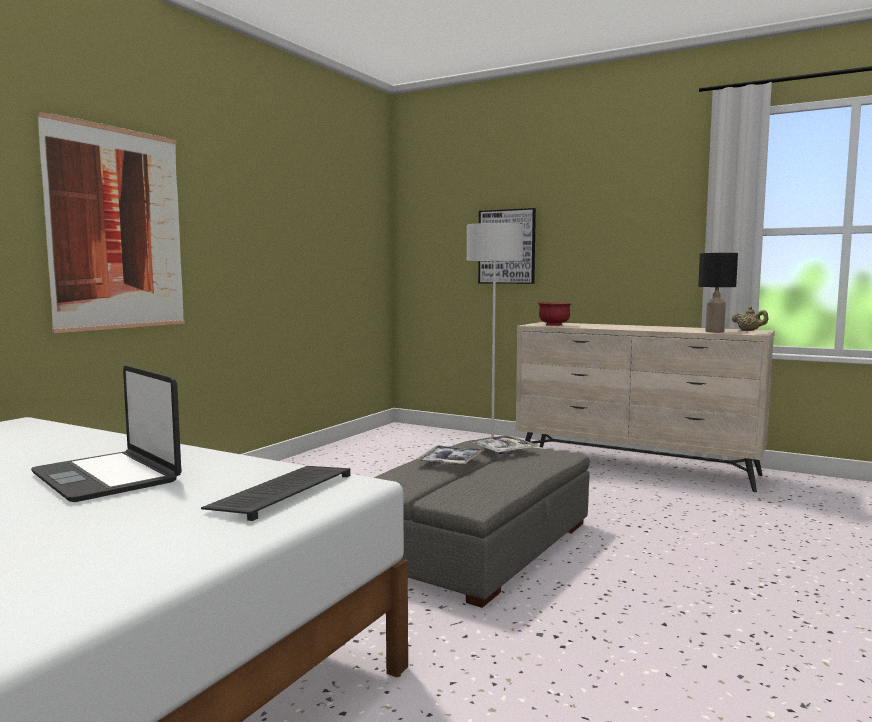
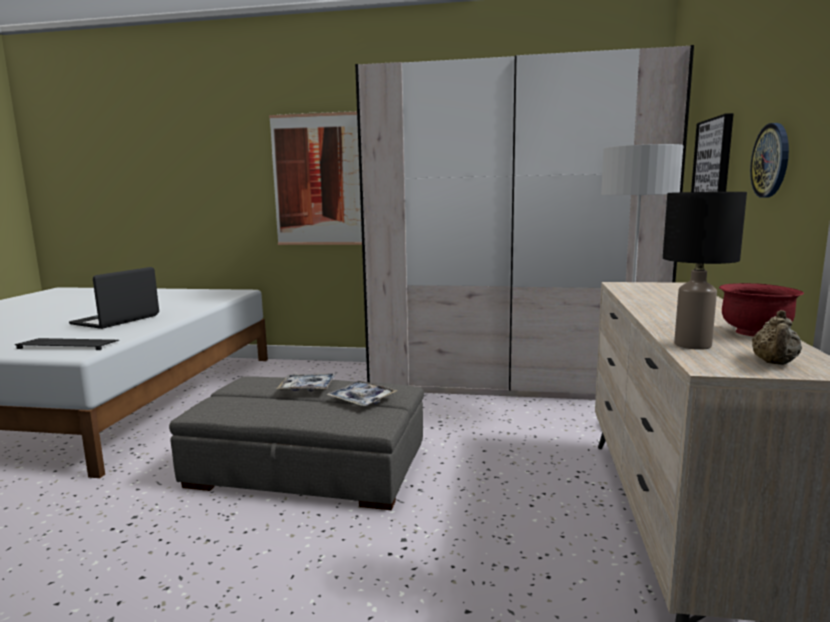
camera: 70 degrees right, 5 degrees up
(355, 455) = (510, 381): none -> beige wardrobe
(554, 325) = (638, 288): red bowl -> red bowl (755, 333)
(599, 240) = (771, 160): none -> wall clock

